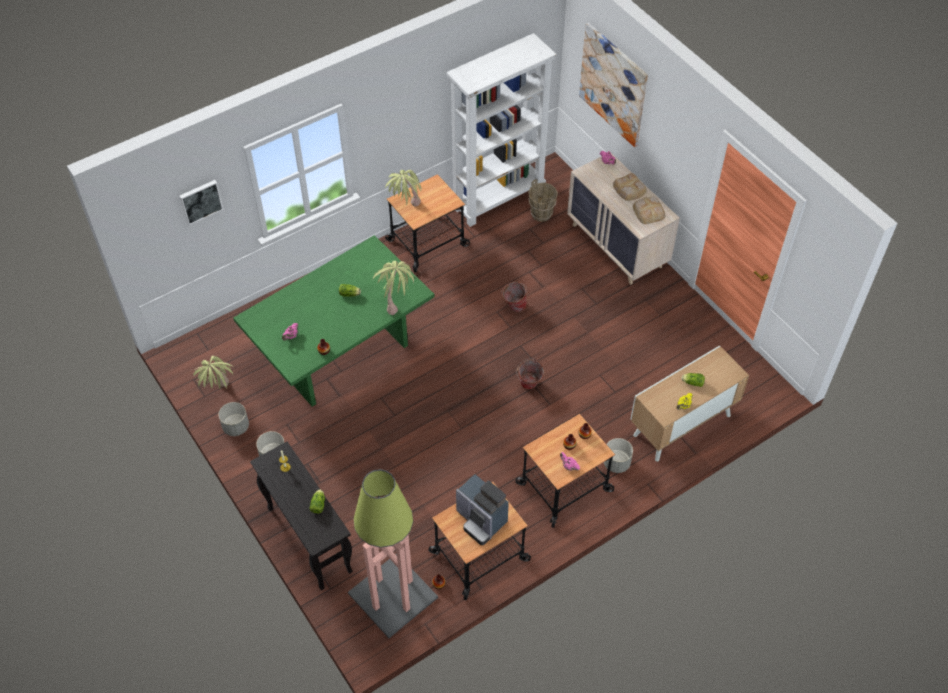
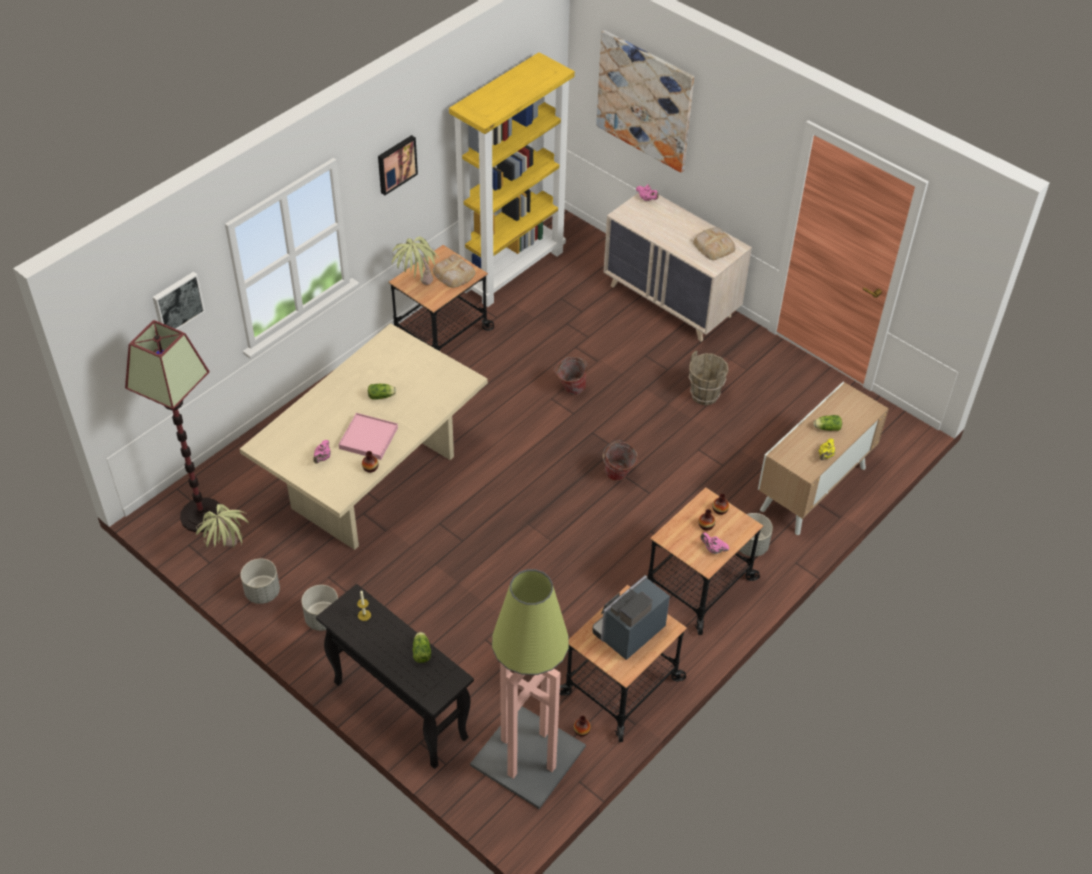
camera: 15 degrees left, 5 degrees down
(209, 358) = (202, 515): none -> floor lamp
(330, 326) = (368, 438): none -> pink tray
(341, 355) = (374, 482): green dining table -> beige dining table
(396, 302) = (444, 396): potted plant -> none
(397, 111) = (396, 164): none -> picture
(481, 520) = (628, 633): coffee machine -> coffee machine turned 105 degrees clockwise
(498, 198) = (512, 270): white bookcase -> yellow bookcase
(541, 214) = (569, 279): brown bucket -> brown bucket (705, 395)
(629, 189) = (682, 225): bread -> bread (454, 274)

